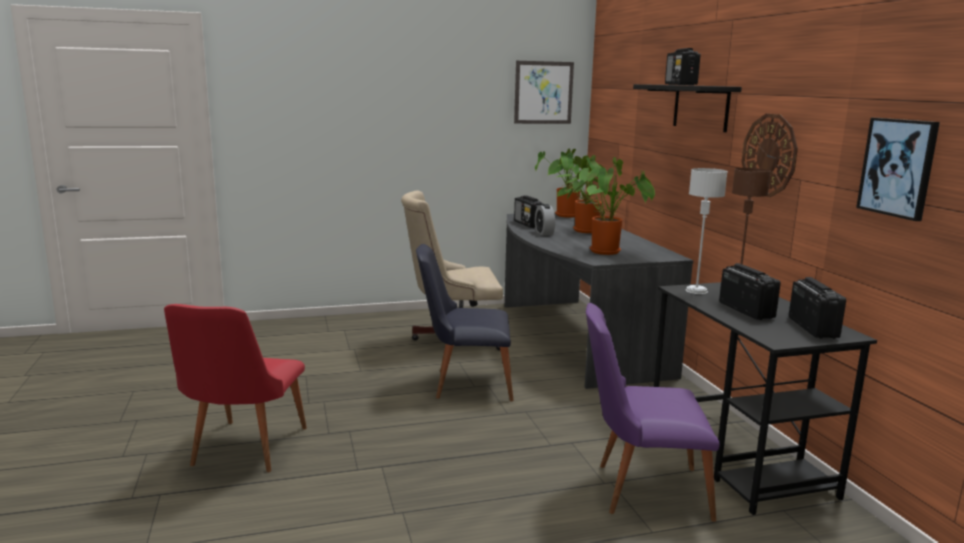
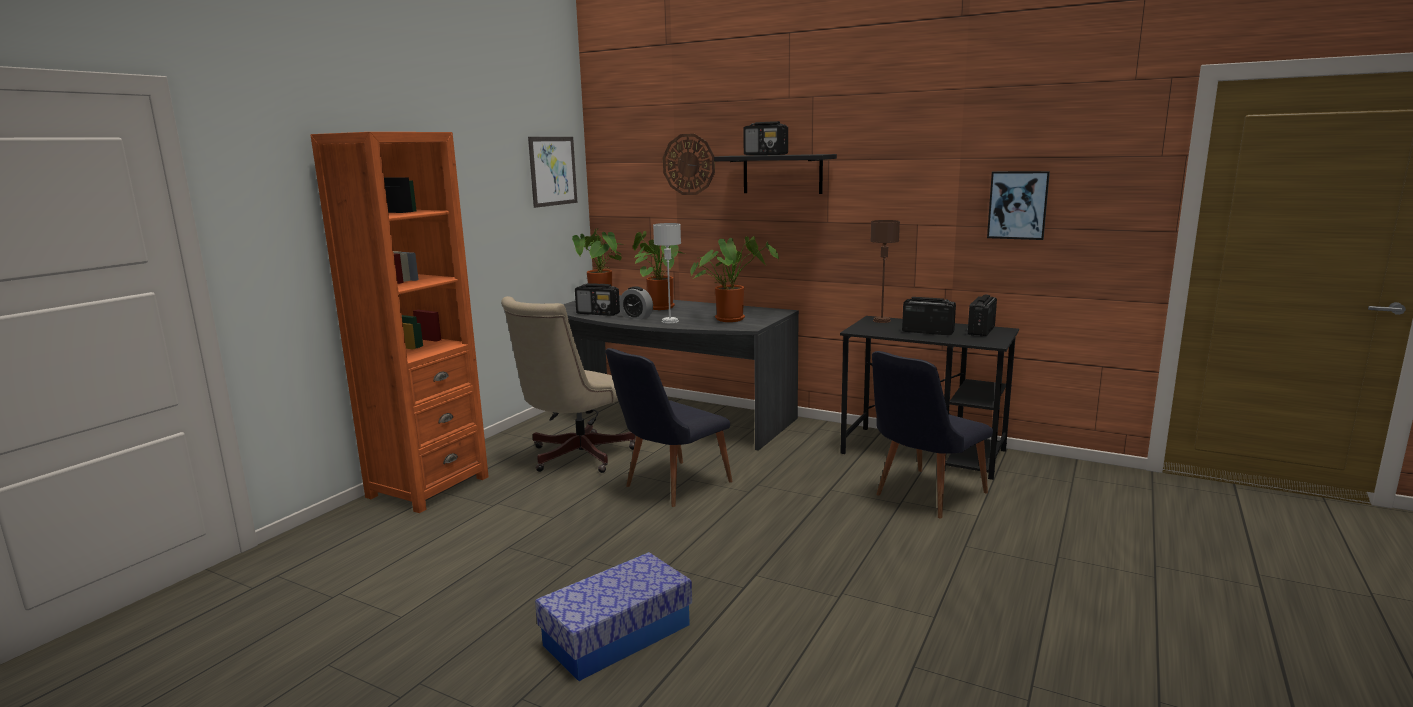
camera: 45 degrees left, 0 degrees up
(242, 451) = (617, 635): red chair -> storage box
(344, 324) = (428, 487): none -> orange bookcase
(640, 489) = (922, 496): purple chair -> black chair
(696, 291) = (868, 329): grey table lamp -> grey table lamp (669, 321)
(769, 155) = (881, 208): wall clock -> wall clock (689, 164)
(812, 327) = (981, 331): radio -> radio turned 105 degrees counterclockwise

